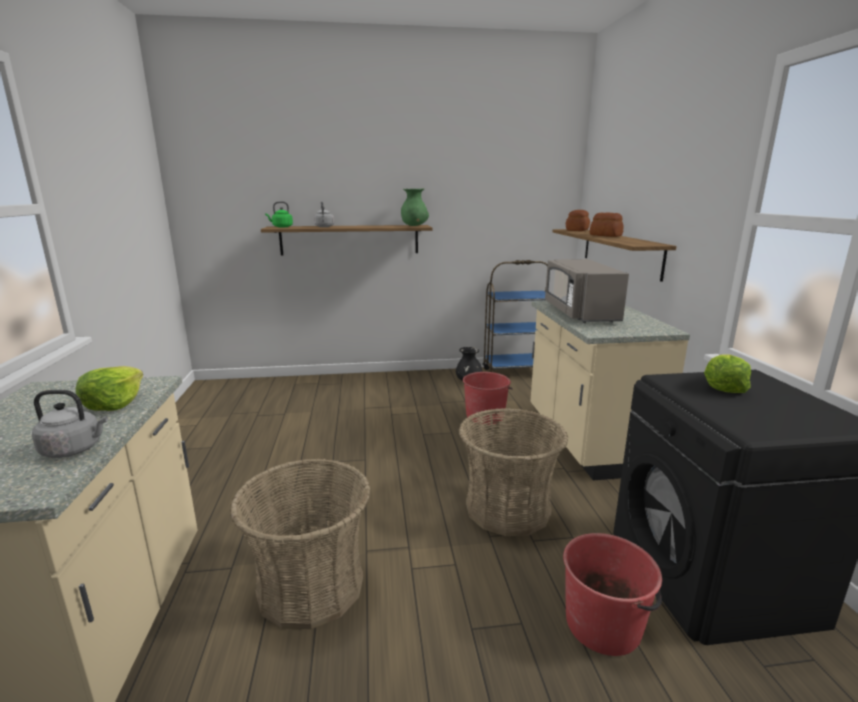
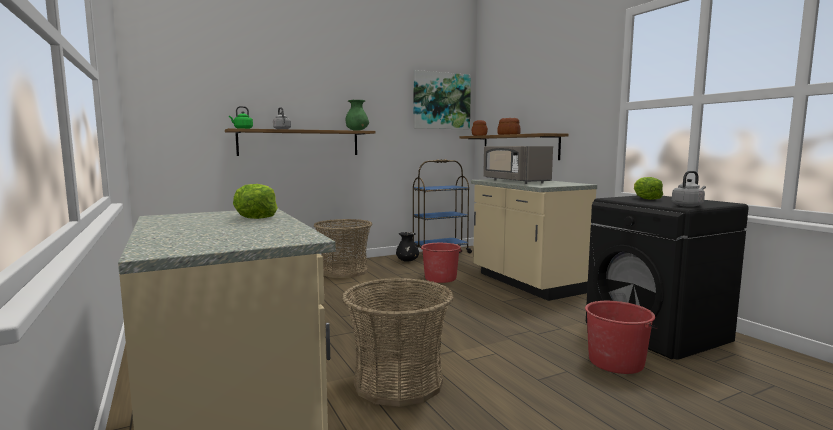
camera: 20 degrees left, 10 degrees down
(75, 449) = (283, 228): grey kettle -> grey kettle (688, 205)
(508, 508) = (505, 321): basket -> basket (344, 271)
(533, 182) = (441, 101): none -> picture

